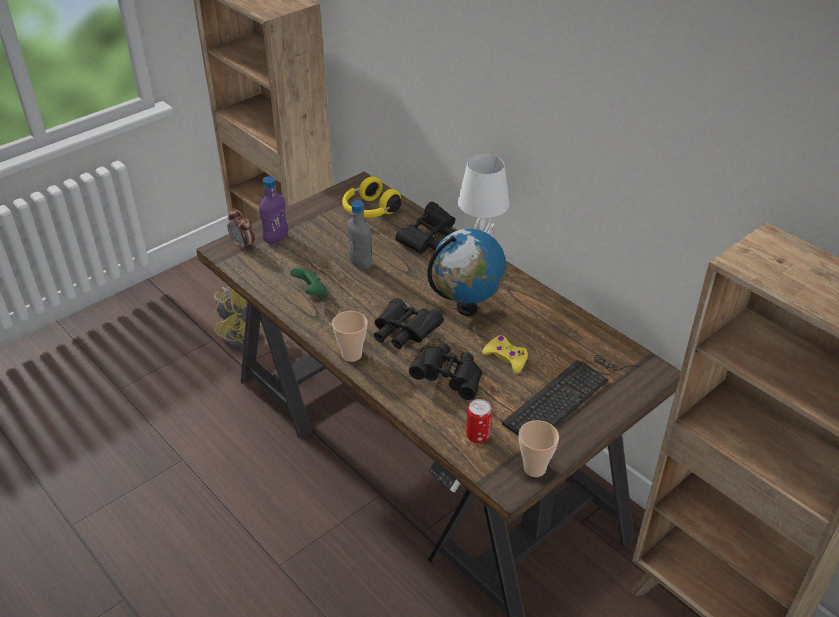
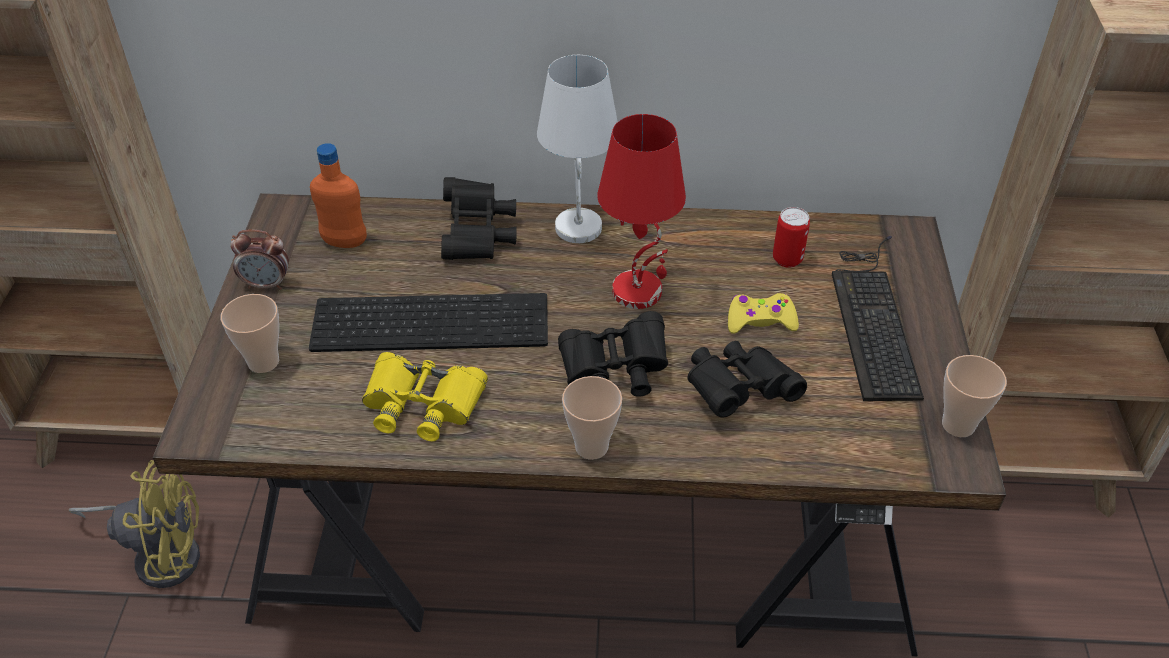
camera: 45 degrees left, 5 degrees up
(243, 245) = (225, 403): alarm clock -> alarm clock (267, 284)
(276, 239) = (263, 362): purple bottle -> cup
(311, 293) = (422, 403): green game controller -> yellow binoculars
(360, 264) = (433, 320): grey bottle -> keyboard
(369, 211) = (344, 242): yellow headphones -> orange bottle
(467, 308) = (638, 291): globe -> red table lamp
(477, 436) = (860, 435): can -> can (787, 259)

